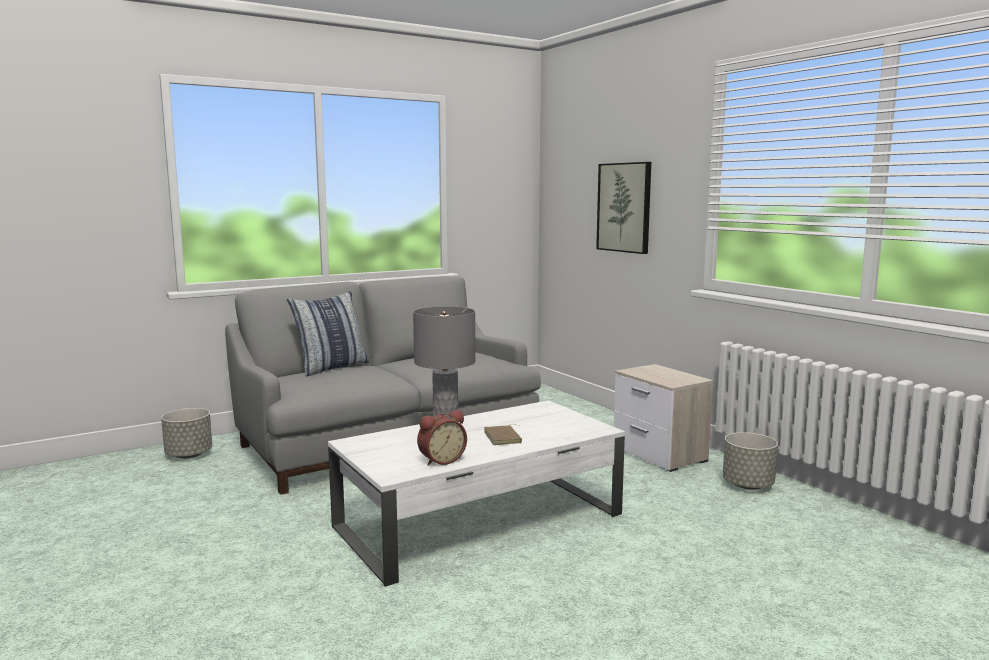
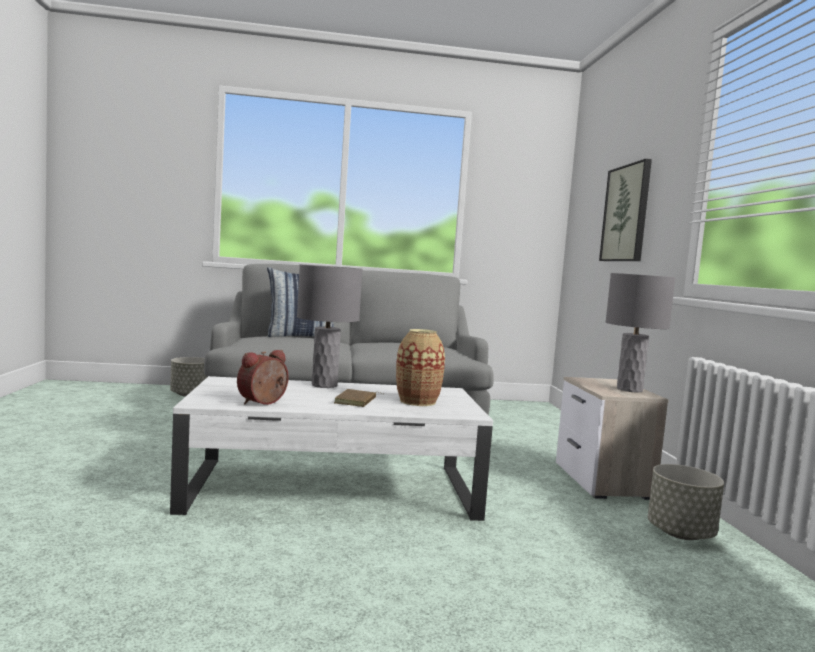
camera: 25 degrees right, 5 degrees down
(441, 460) = (264, 403): alarm clock -> alarm clock turned 135 degrees clockwise
(545, 425) = (417, 401): none -> vase
(677, 375) = (629, 389): none -> grey table lamp

